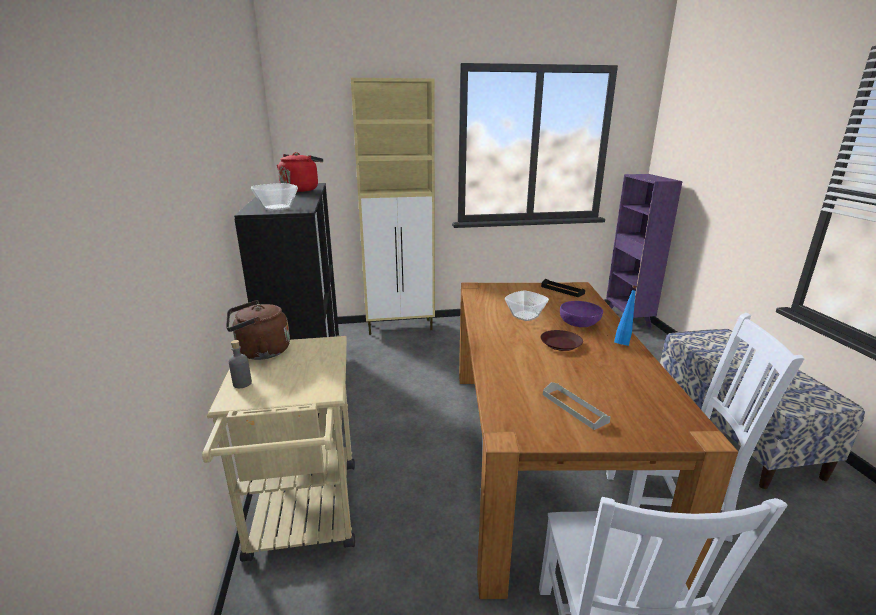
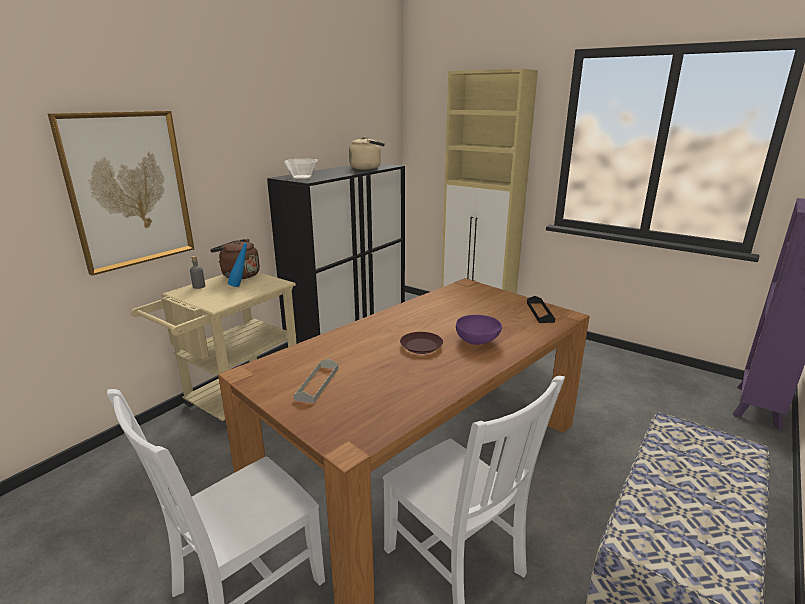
camera: 45 degrees right, 0 degrees up
(157, 260) = (129, 190): none -> picture
(301, 189) = (367, 168): red kettle -> beige kettle
(526, 316) = (449, 318): bowl -> none
(623, 342) = (475, 369): blue bottle -> blue bottle (241, 285)

